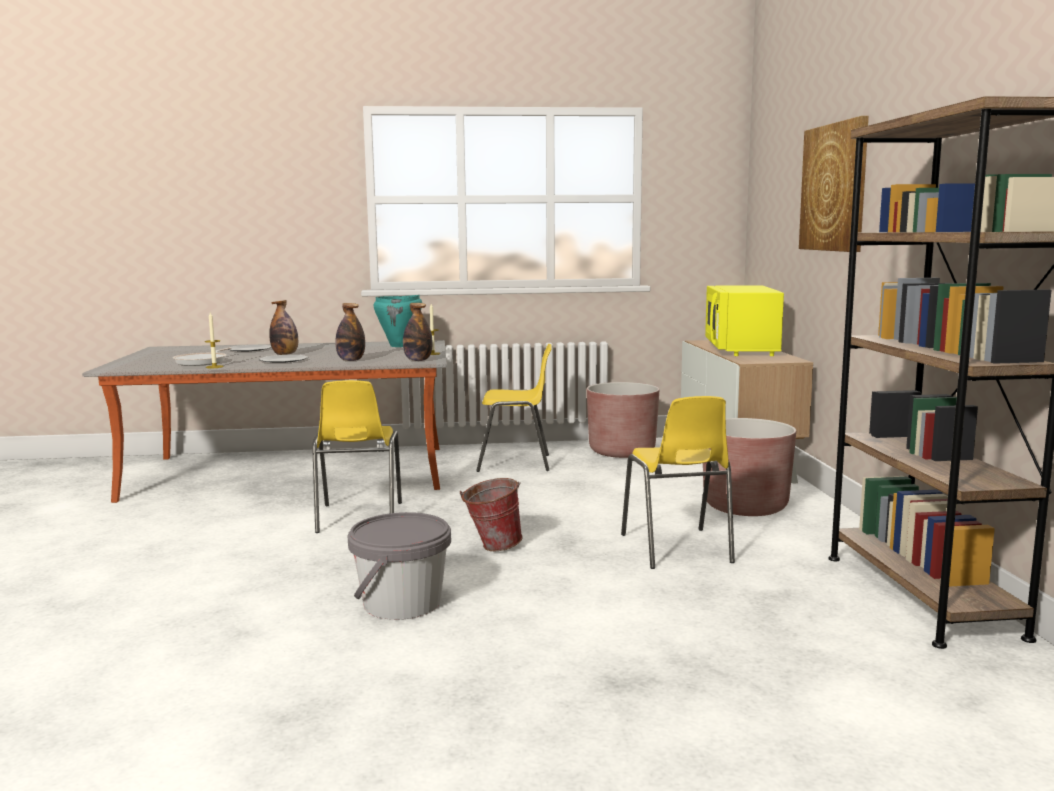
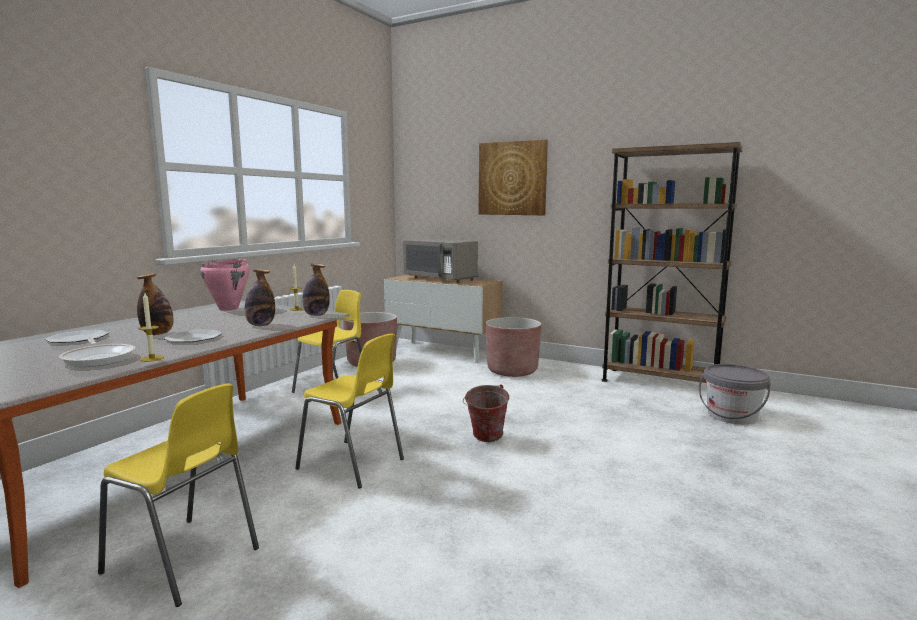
camera: 55 degrees left, 0 degrees up
(400, 346) = (229, 309): turquoise cooking pot -> pink cooking pot
(402, 603) = (552, 491): grey bucket -> grey bucket (732, 416)
(677, 549) = (554, 401): yellow chair -> yellow chair (185, 561)
(740, 349) = (440, 279): yellow microwave -> grey microwave

